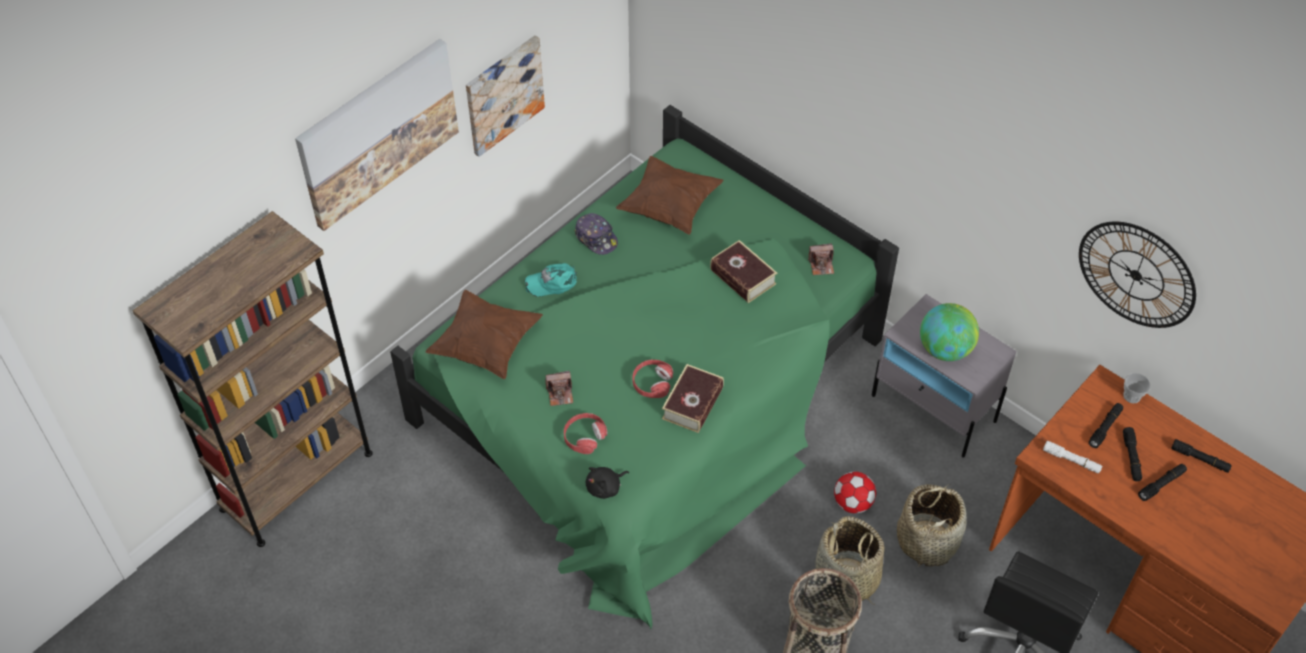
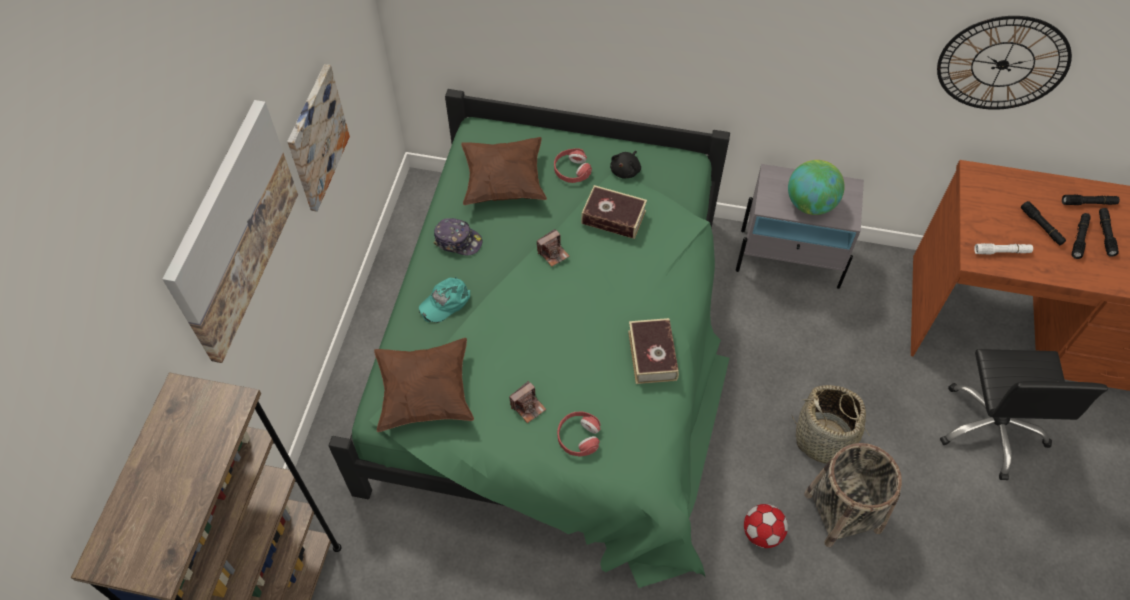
camera: 30 degrees left, 5 degrees up
(605, 487) = (631, 477): black plush toy -> black plush toy (626, 170)
(652, 383) = (603, 353): red headphones -> red headphones (571, 170)
(821, 265) = (669, 177): camera -> camera (553, 253)
(853, 503) = (784, 371): football -> football (762, 533)
(927, 540) = (861, 372): basket -> none
(1105, 428) = (1004, 211): black flashlight -> black flashlight (1105, 234)
(1132, 396) = (1002, 175): cup -> none

